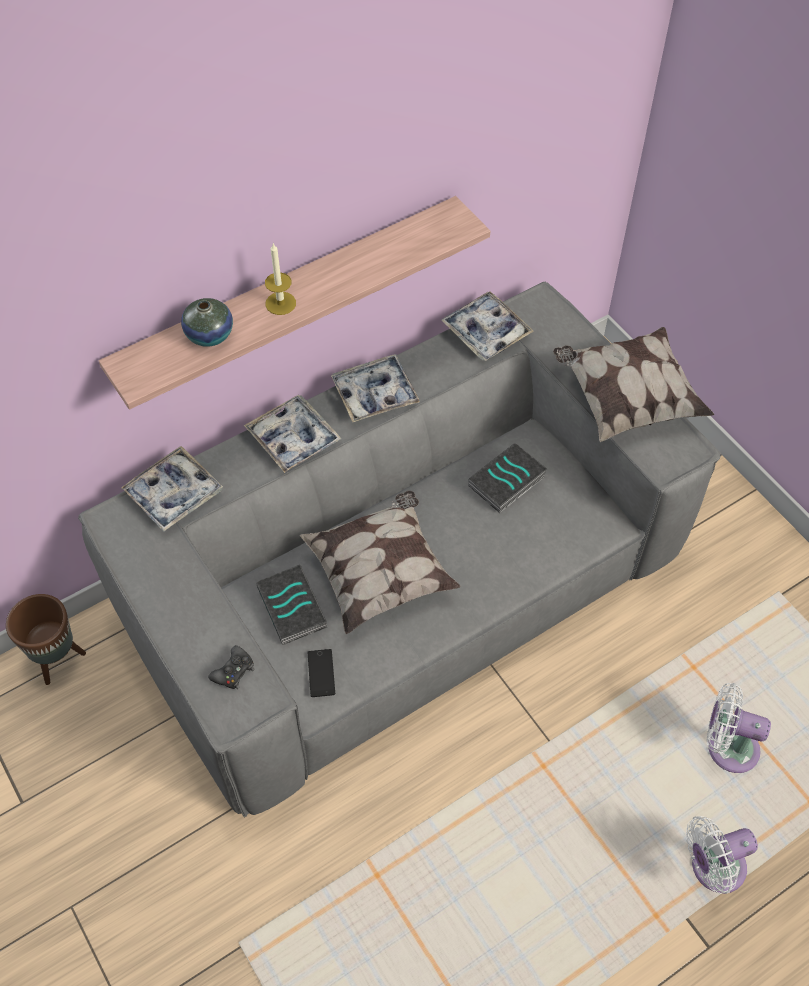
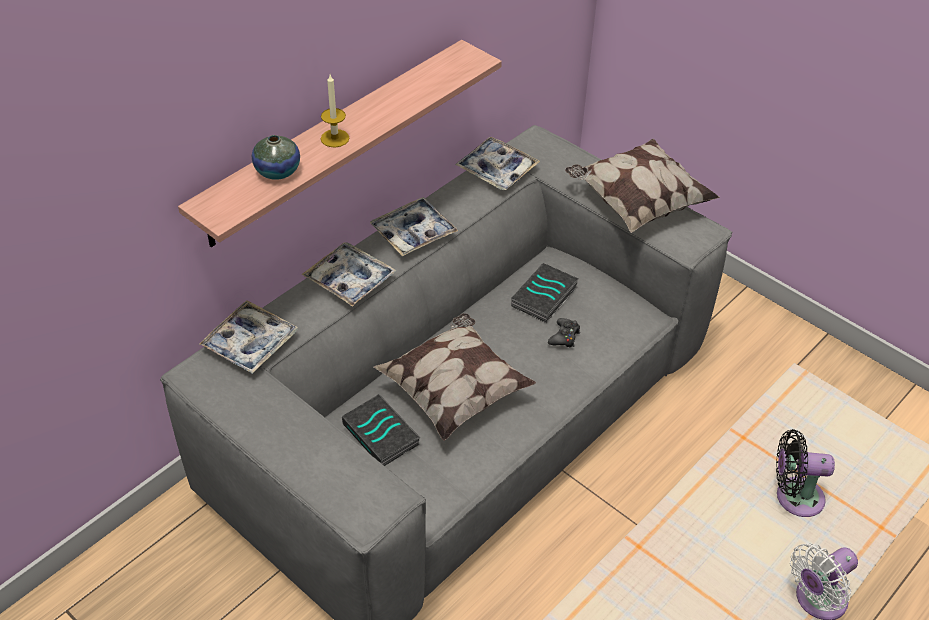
camera: 15 degrees left, 10 degrees down
(58, 659) = (141, 548): brown planter -> none
(234, 671) = (356, 481): black game controller -> black game controller (564, 337)
(321, 673) = (426, 484): phone -> none
(727, 746) = (794, 497): white fan -> black fan

